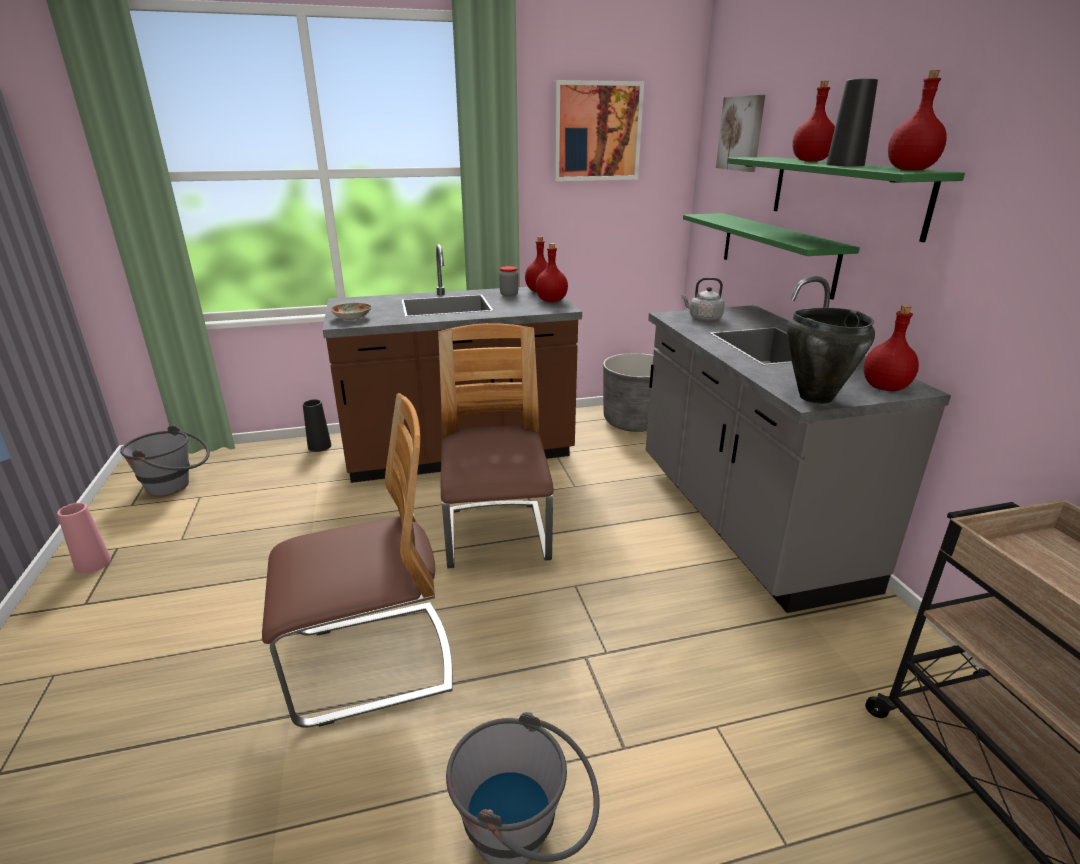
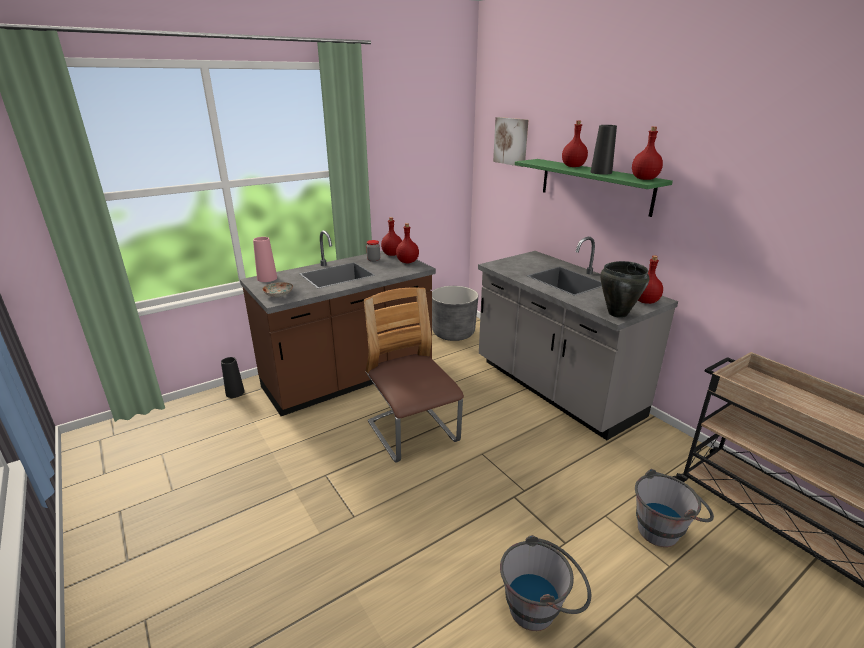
camera: 20 degrees left, 0 degrees up
(93, 563) = (107, 528): pink vase -> pink vase (267, 278)
(176, 486) = (133, 449): grey bucket -> grey bucket (664, 529)
(370, 662) = (383, 538): chair -> none
(597, 132) = (413, 140): picture -> none
(703, 318) = (514, 265): grey kettle -> none
(776, 252) = (547, 217): green shelf -> none

